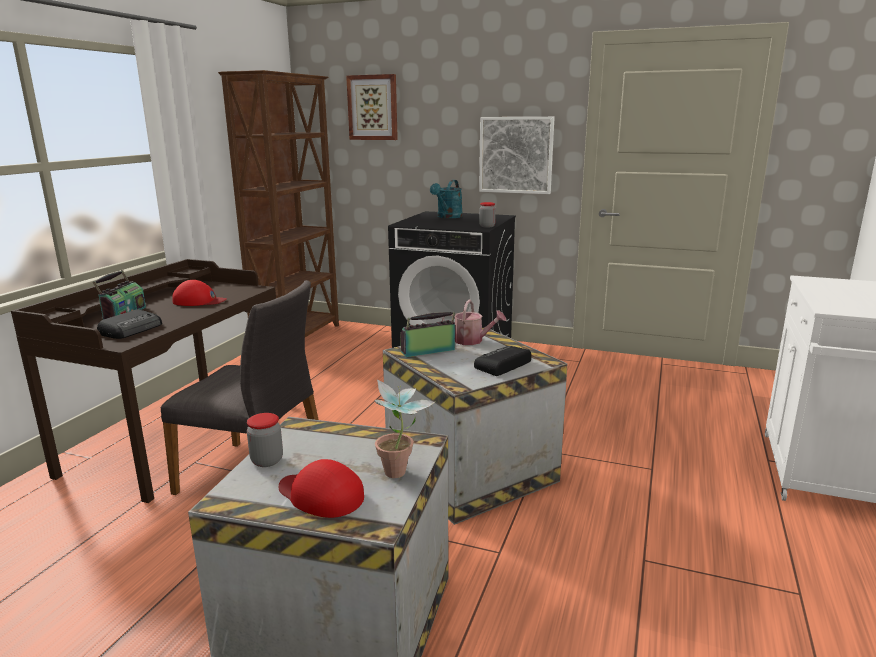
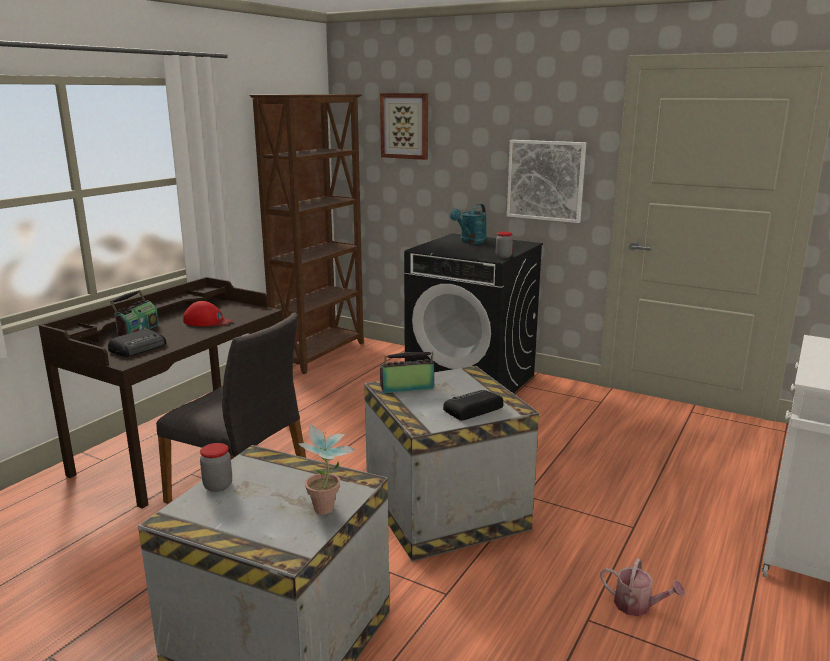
camera: 10 degrees right, 0 degrees up
(321, 495) = (251, 523): red cap -> none
(472, 341) = (455, 380): watering can -> watering can (637, 606)

